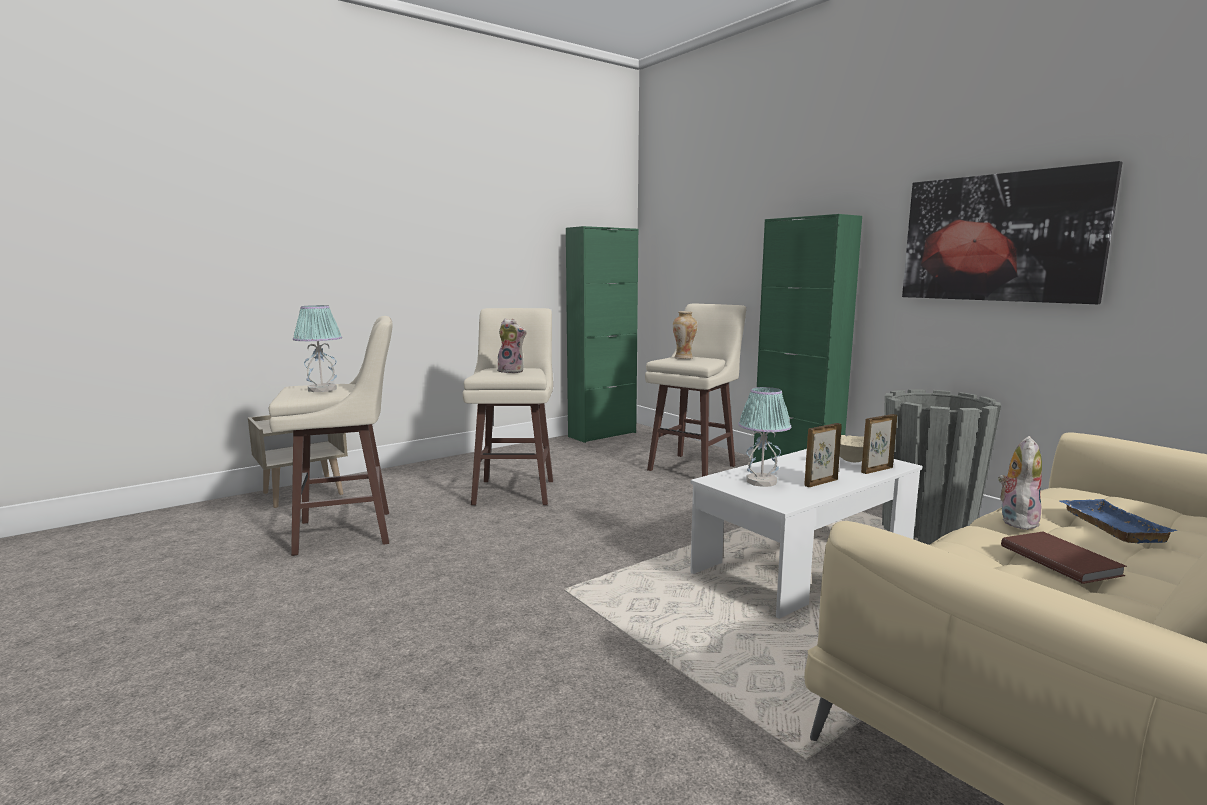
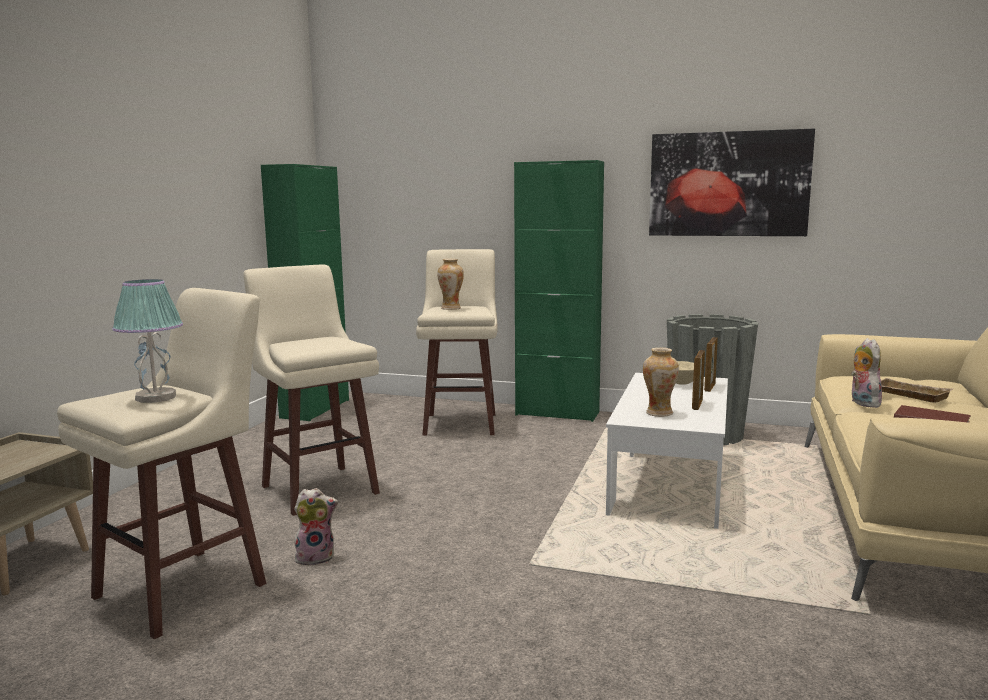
camera: 35 degrees left, 0 degrees up
(512, 371) = (323, 343): plush toy -> plush toy (316, 557)
(761, 482) = (659, 413): table lamp -> vase
(1108, 526) = (908, 395): blue tray -> beige tray

